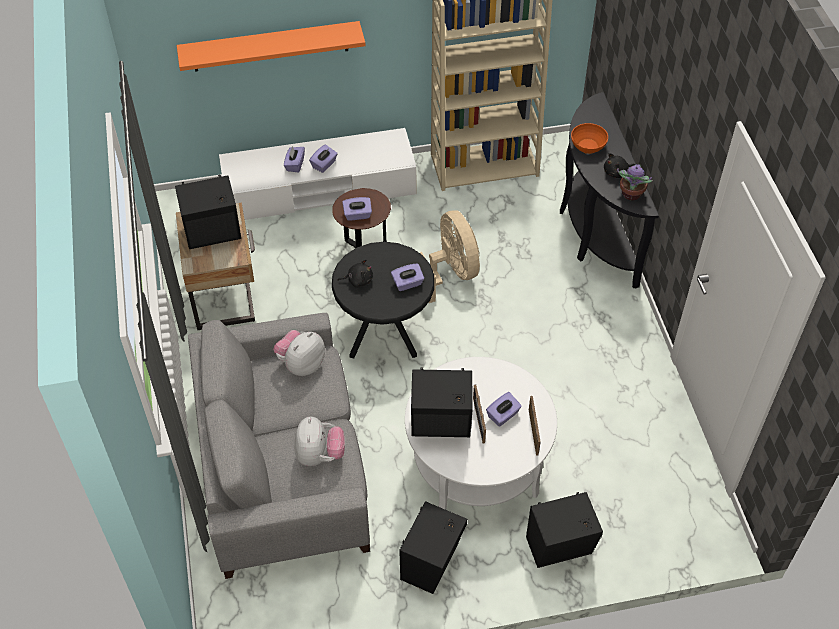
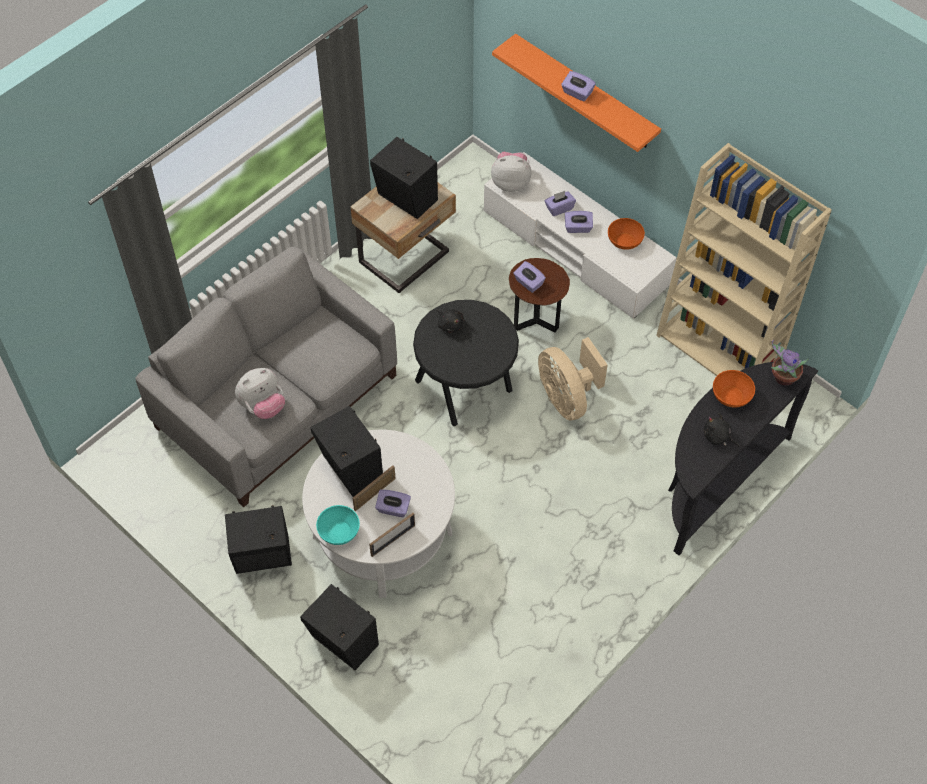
camera: 55 degrees right, 5 degrees up
(301, 364) = (339, 340): plush toy -> plush toy (511, 182)
(362, 146) = (625, 241): none -> orange bowl
(407, 283) = (475, 360): purple tissue box -> purple tissue box (577, 93)
(451, 273) = (567, 398): beige fan -> beige fan turned 120 degrees clockwise
(496, 465) = (339, 532): none -> turquoise bowl
(631, 194) = (699, 463): potted plant -> potted plant (782, 377)

